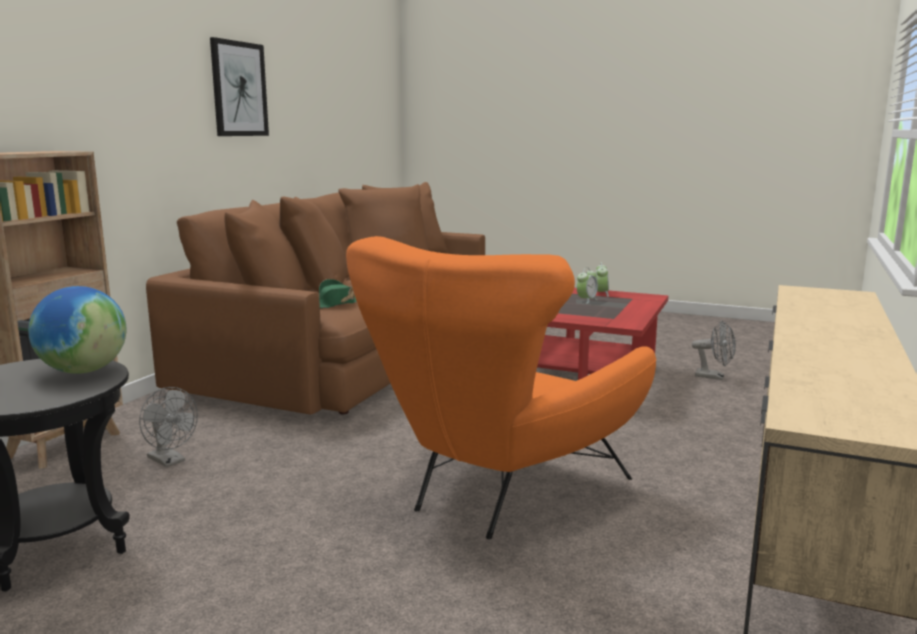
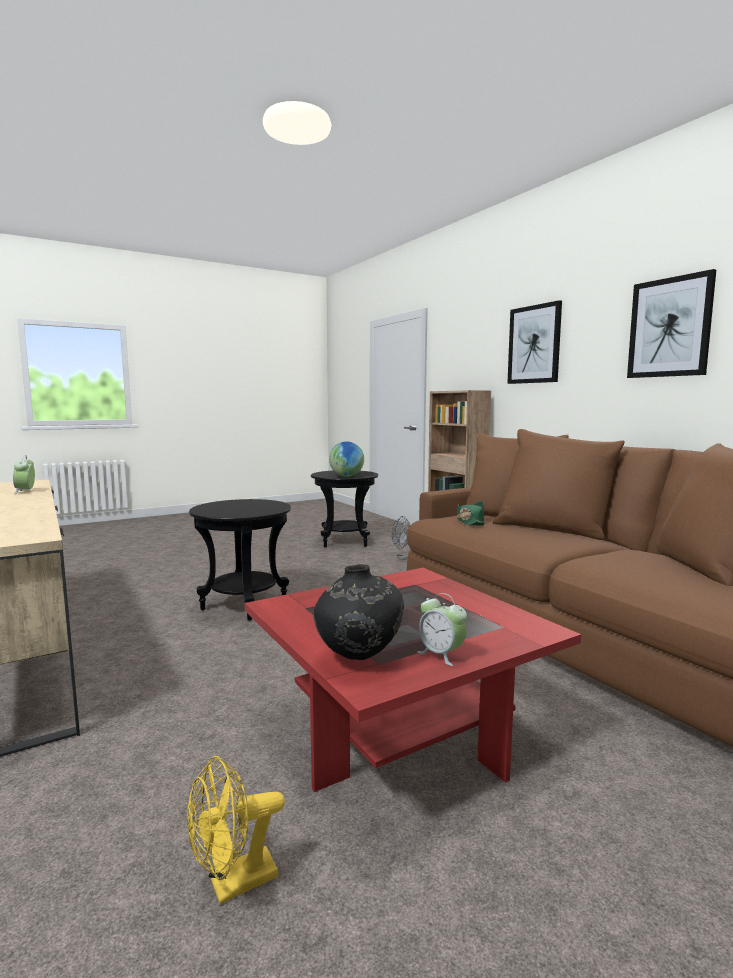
camera: 125 degrees right, 5 degrees down
(105, 81) = (534, 344): none -> picture
(497, 492) = (244, 605): orange armchair -> black side table
(586, 300) = (409, 627): alarm clock -> alarm clock (25, 491)
(637, 301) = (358, 659): none -> black vase
(714, 377) = (233, 884): grey fan -> yellow fan

